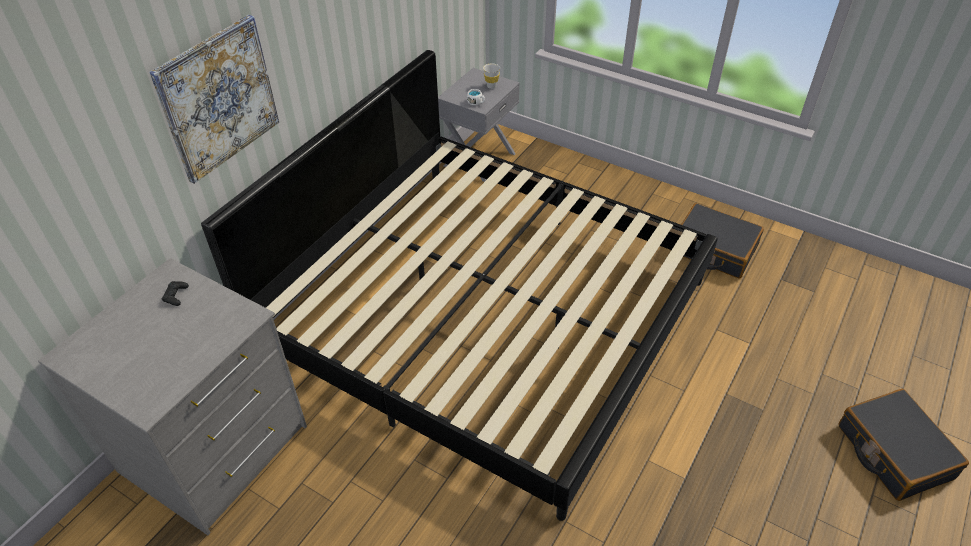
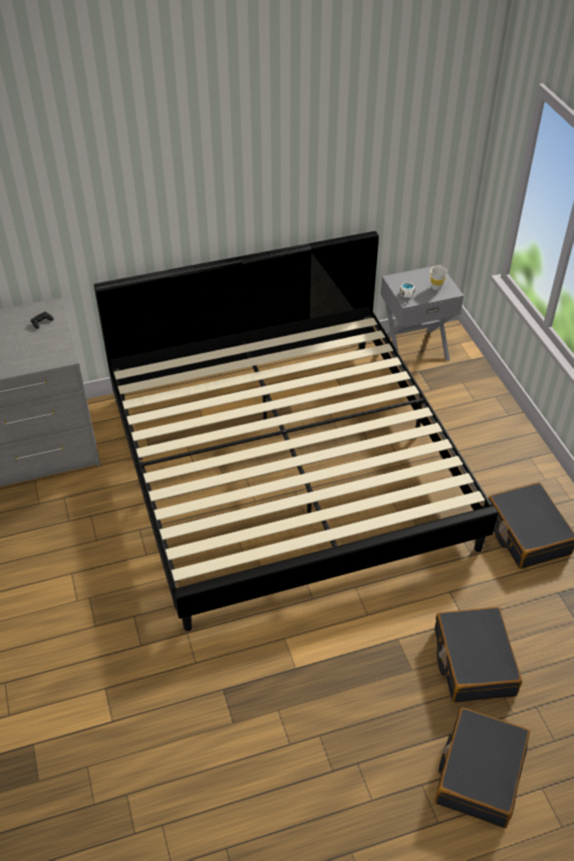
camera: 40 degrees right, 0 degrees up
(218, 98) = (134, 202): picture -> none
(792, 370) = (473, 662): none -> black suitcase

